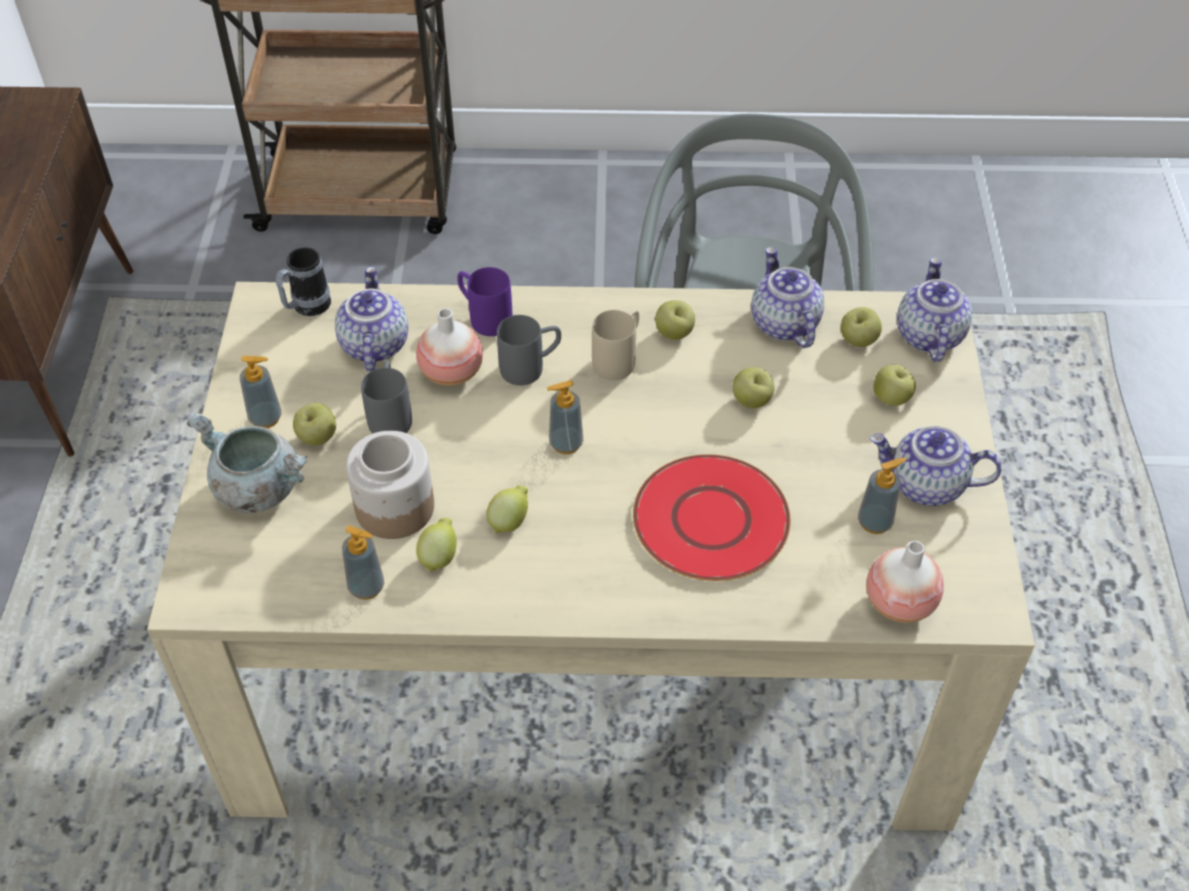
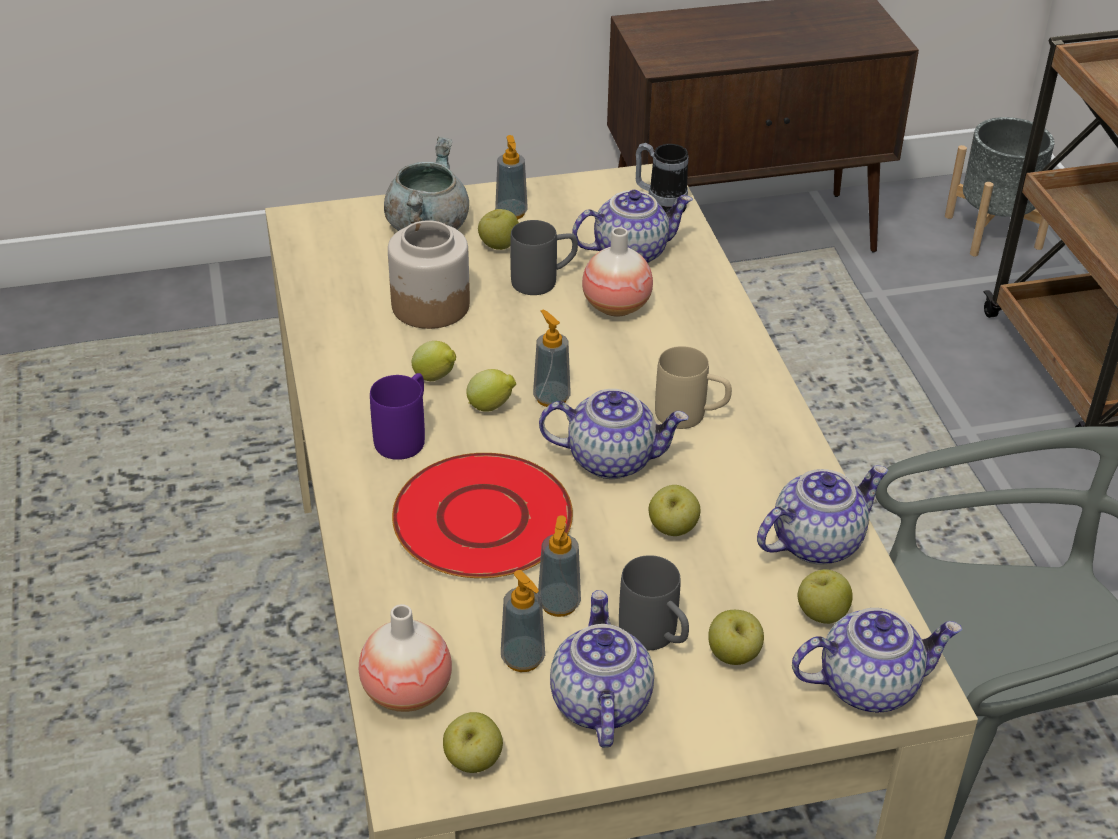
camera: 75 degrees right, 10 degrees down
(151, 188) = (992, 232): none -> grey planter
(366, 587) = (334, 308): soap dispenser -> soap dispenser (559, 604)
(439, 557) = (380, 343): lemon -> lemon (491, 407)
(484, 317) = (705, 312): purple mug -> purple mug (405, 435)
(531, 367) = (648, 356): grey mug -> grey mug (656, 638)
(658, 420) = (612, 459): none -> teapot
(674, 334) = (751, 452): apple -> apple (473, 761)

